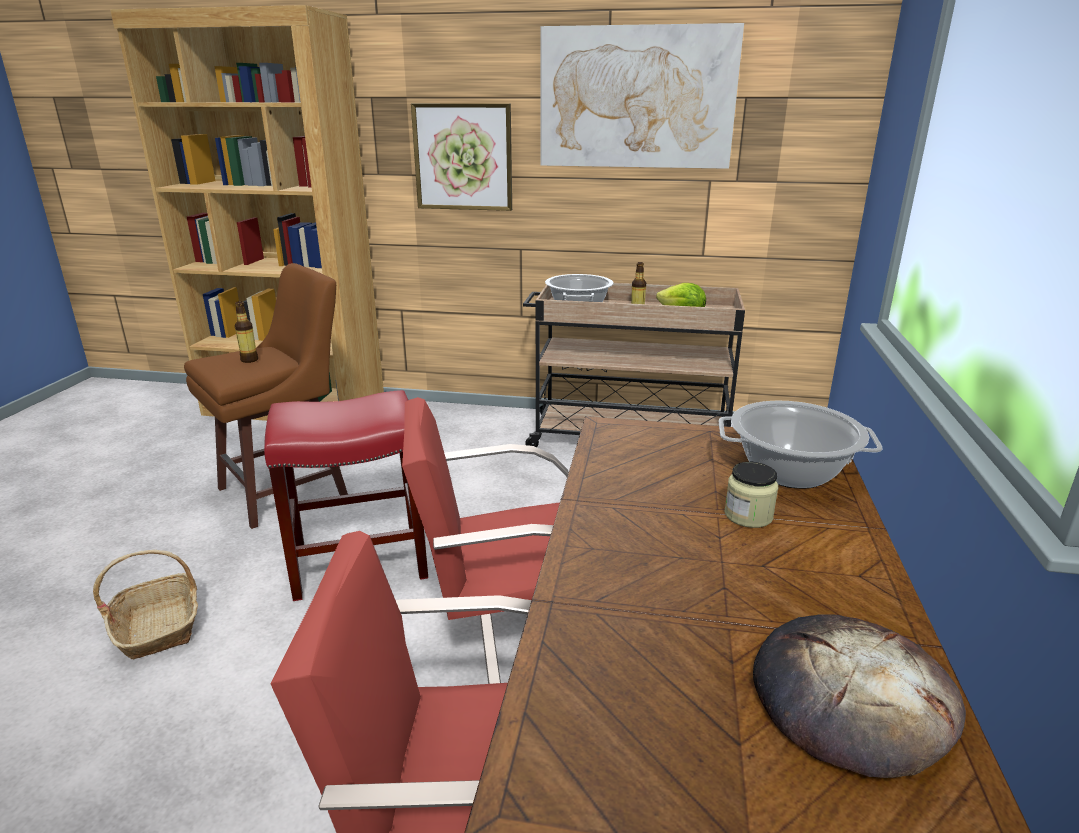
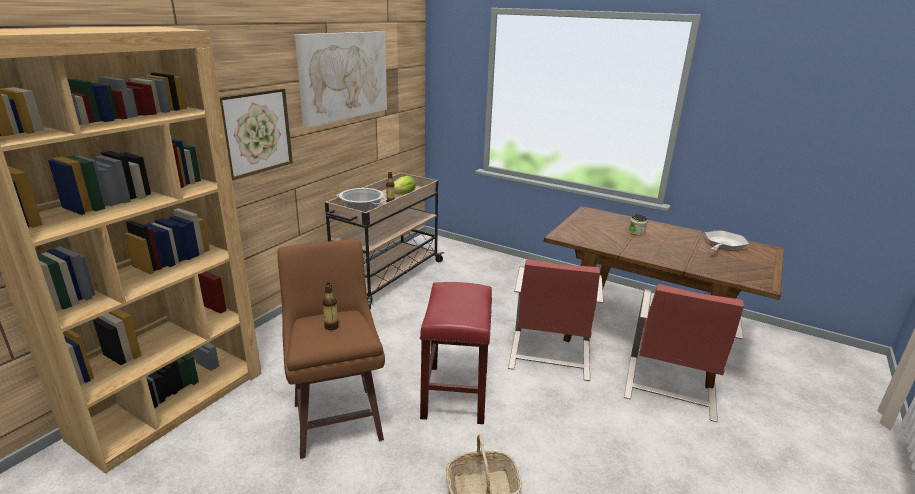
camera: 70 degrees left, 0 degrees up
(790, 472) = (608, 219): cooking pot -> none
(850, 698) = (723, 245): bread -> frying pan

